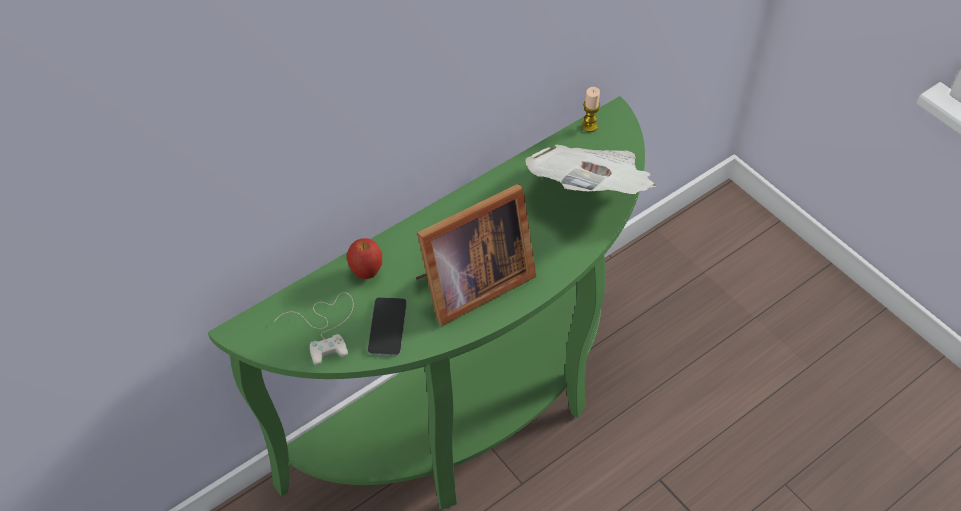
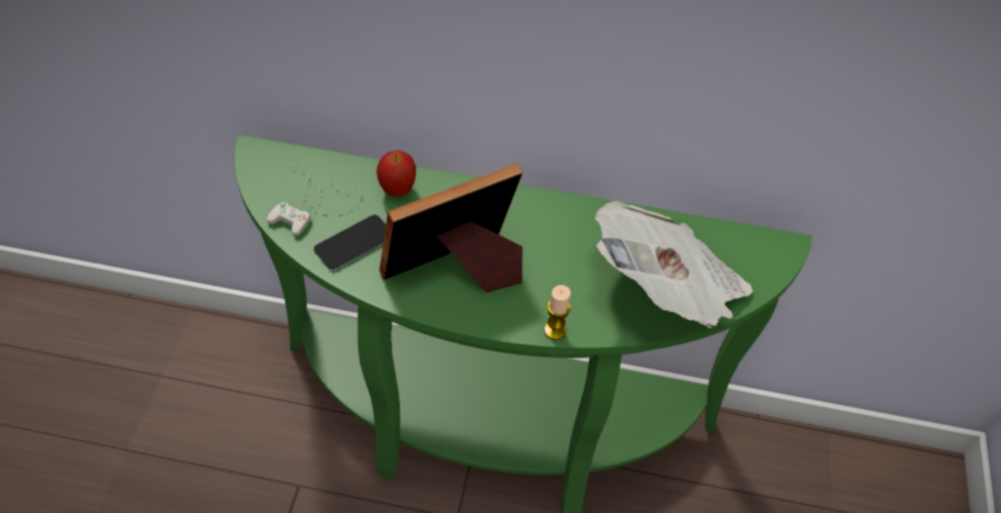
camera: 45 degrees right, 0 degrees up
(470, 285) = (458, 270): picture frame -> picture frame turned 135 degrees clockwise
(589, 126) = (744, 236): candle -> candle (555, 330)

